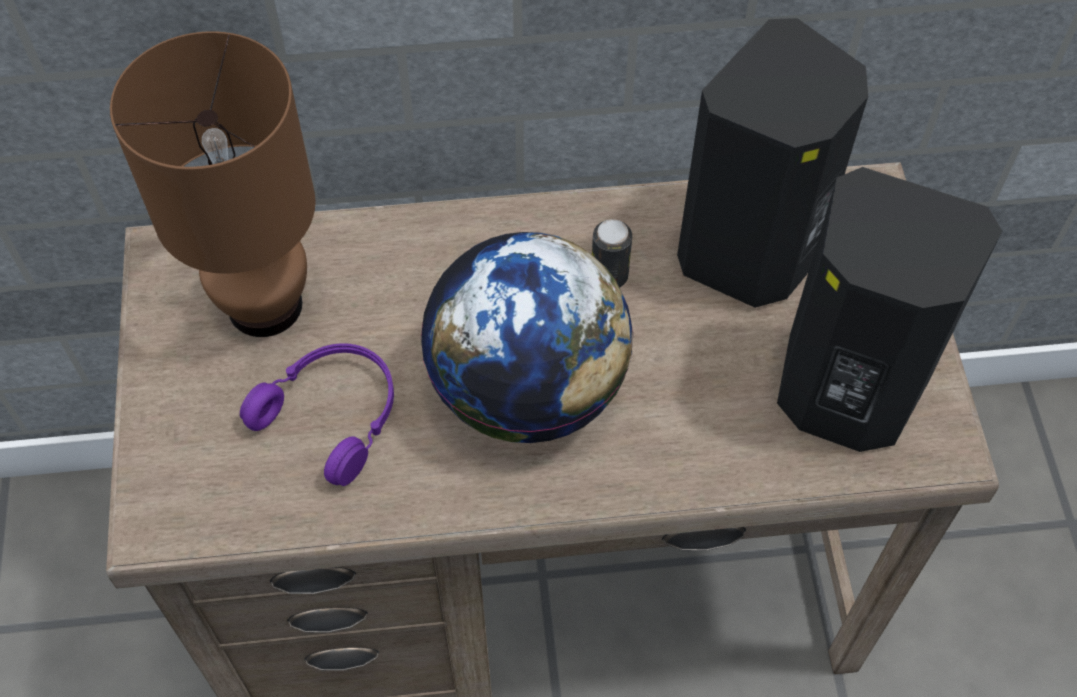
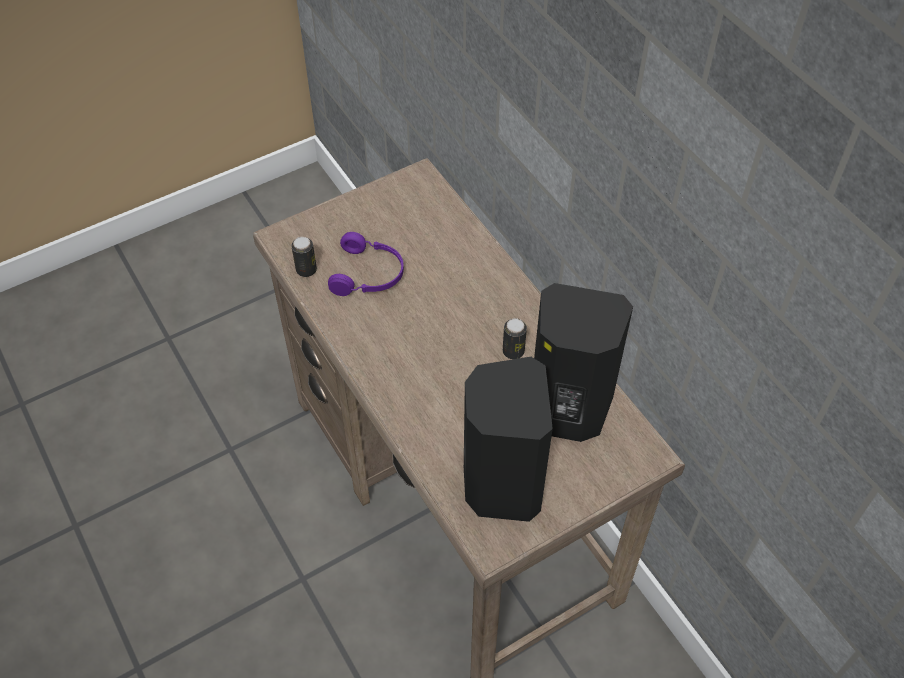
camera: 65 degrees right, 5 degrees down
(260, 511) = (306, 270): none -> can
(267, 304) = (414, 225): brown table lamp -> none
(528, 390) = (424, 343): globe -> none

